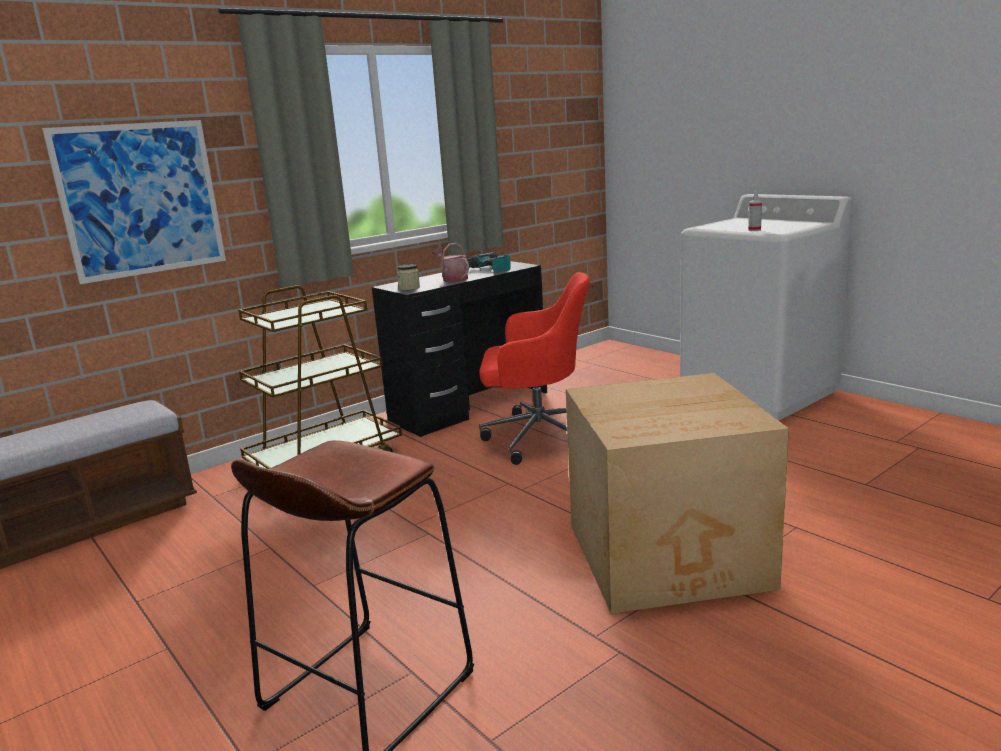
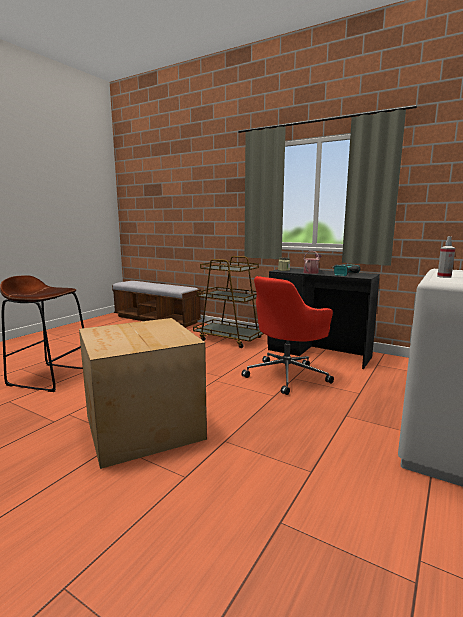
camera: 70 degrees right, 5 degrees down
(141, 199) = (208, 211): picture -> none
(537, 437) = (287, 375): red office chair -> red office chair turned 60 degrees clockwise

